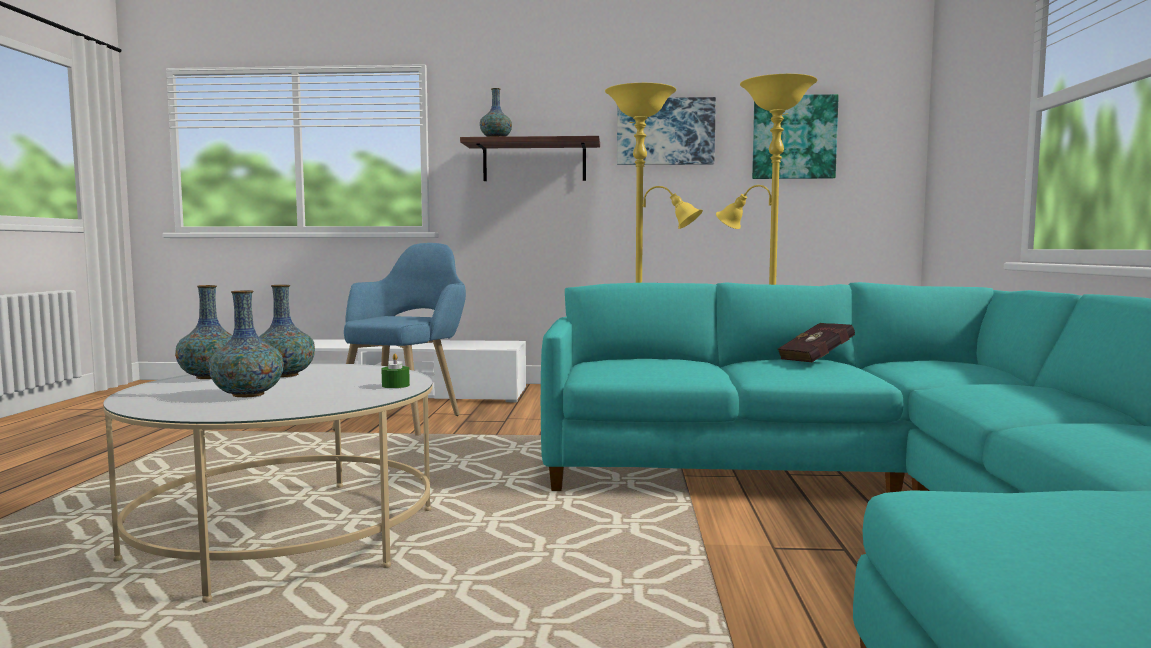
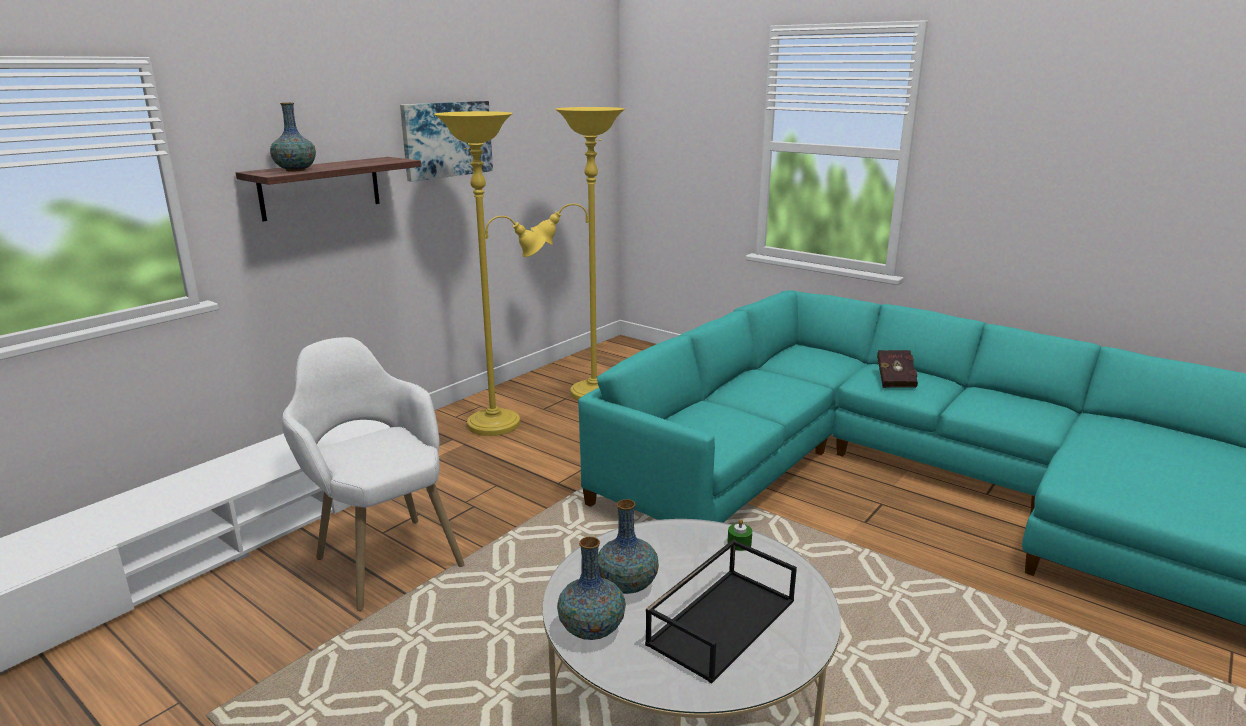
camera: 55 degrees left, 15 degrees up
(248, 394) = (721, 620): vase -> black tray
(406, 419) = (381, 553): blue armchair -> white armchair
(794, 137) = (543, 137): picture -> none
(818, 360) = (764, 376): red book -> red book (895, 380)

